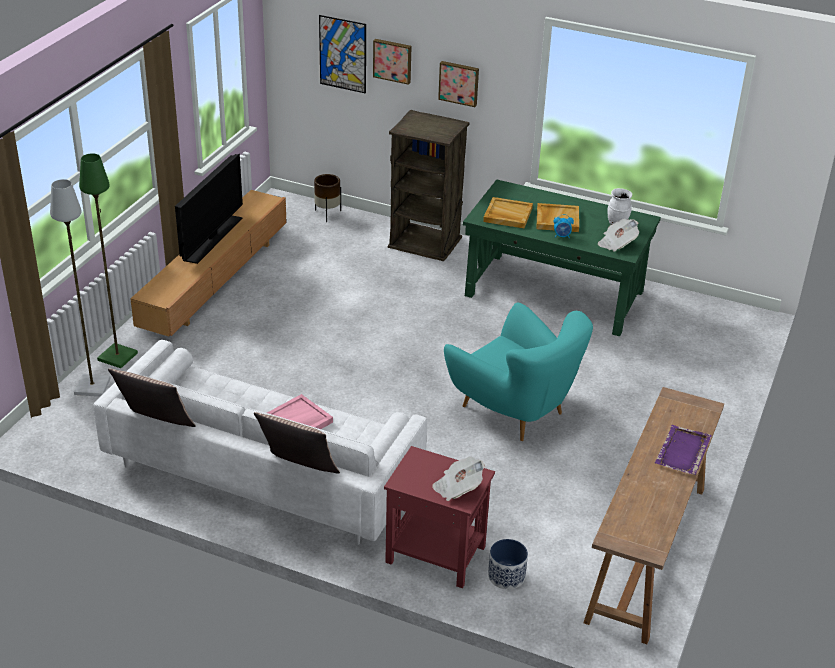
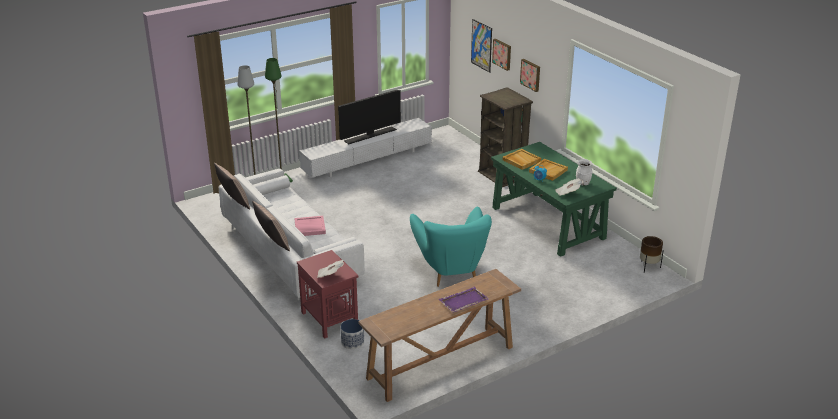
camera: 35 degrees right, 5 degrees down
(214, 279) = (367, 160): brown tv stand -> white tv stand
(328, 214) = (464, 146): brown planter -> brown planter (648, 267)

